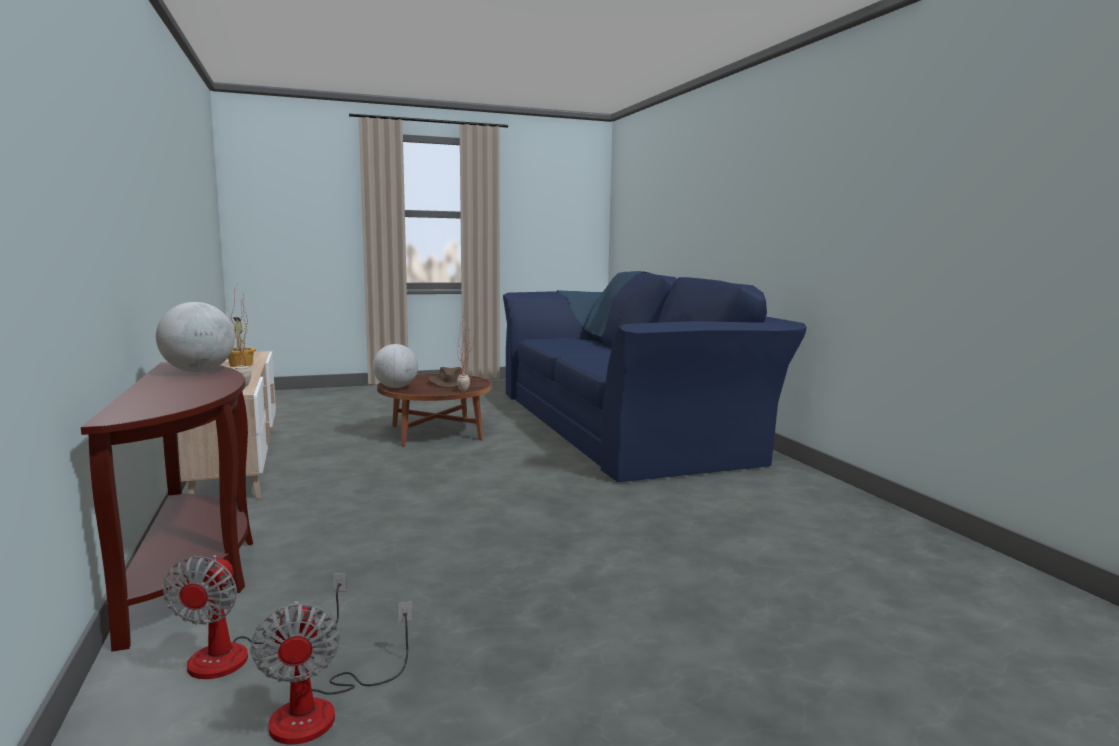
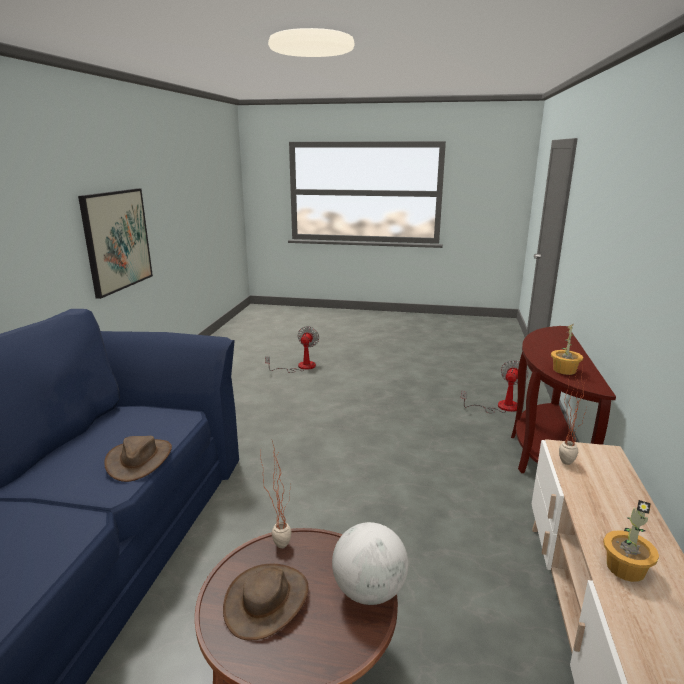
camera: 150 degrees left, 10 degrees up
(198, 371) = (564, 370): globe -> potted plant
(323, 709) = (468, 386): fan -> fan (300, 367)
(590, 363) = (139, 459): none -> brown hat
(948, 248) = (117, 240): none -> picture

